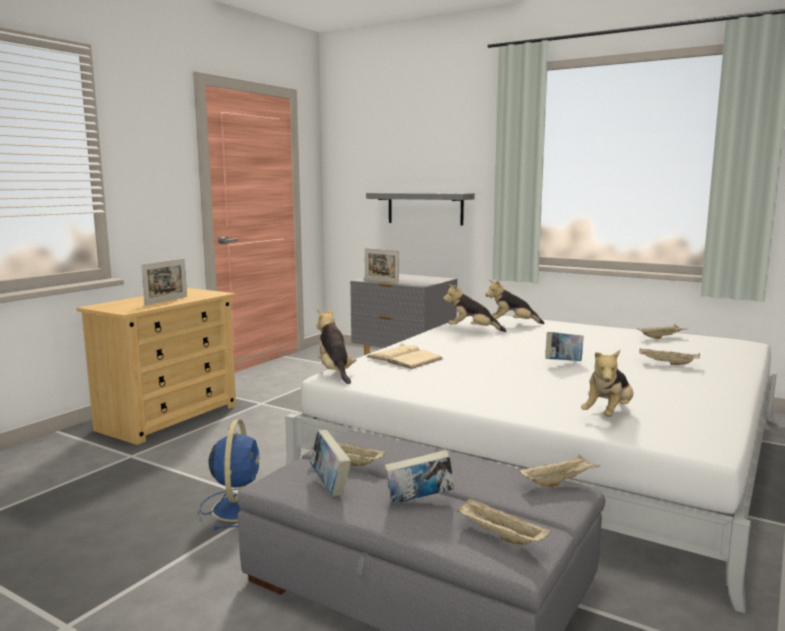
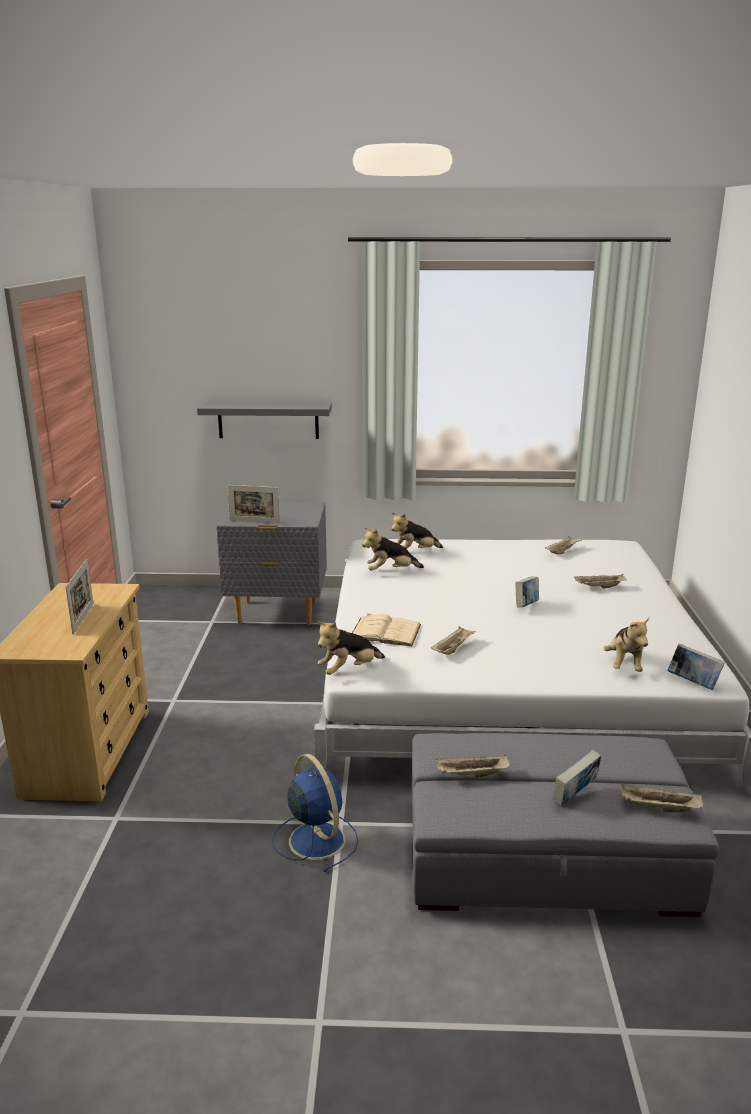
camera: 30 degrees left, 10 degrees up
(330, 485) = (491, 805): book -> book (693, 683)
(335, 372) = (349, 670): plush toy -> plush toy turned 75 degrees counterclockwise
(558, 482) = (637, 741): beige tray -> beige tray (453, 649)

